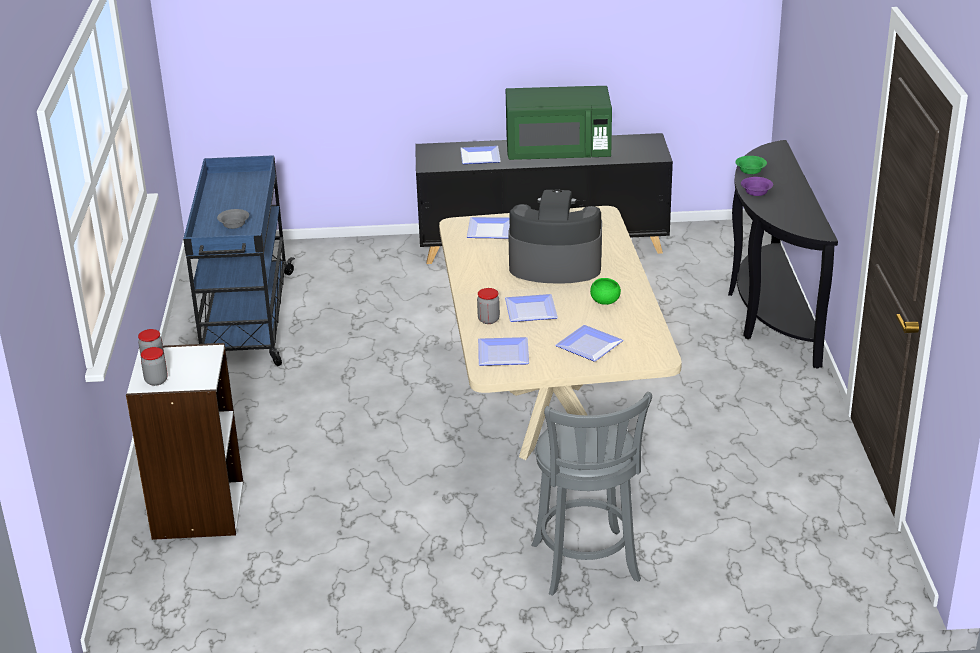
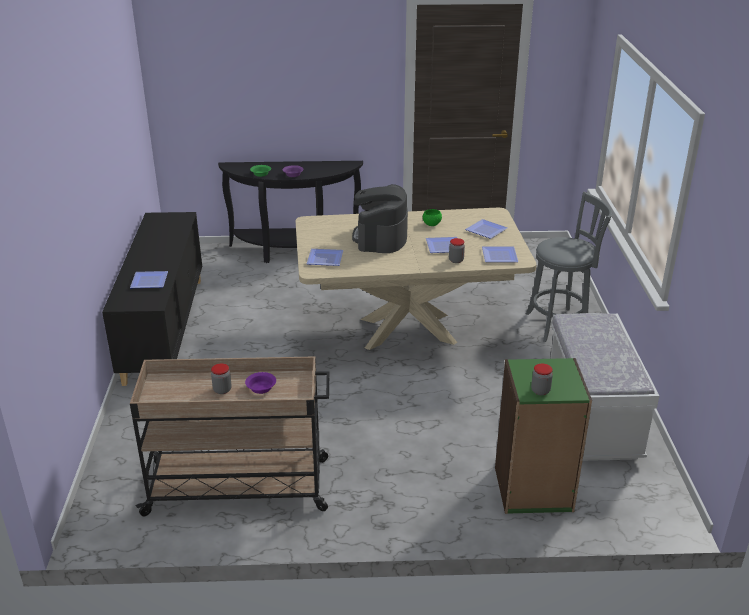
camera: 90 degrees left, 0 degrees up
(156, 380) = (567, 386): jar -> jar (222, 390)
(197, 510) = (533, 490): white bookcase -> green bookcase
(235, 224) = (261, 388): grey bowl -> purple bowl
(246, 320) = (240, 486): blue cart -> beige cart
(328, 574) = (592, 419): none -> white bench
(558, 152) = (157, 250): green microwave -> none

